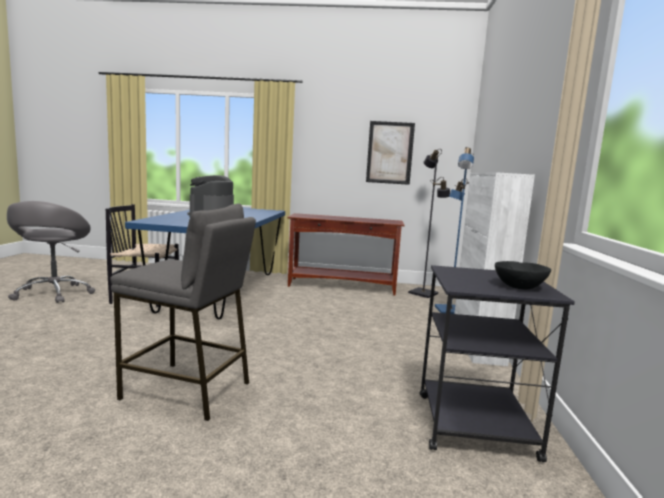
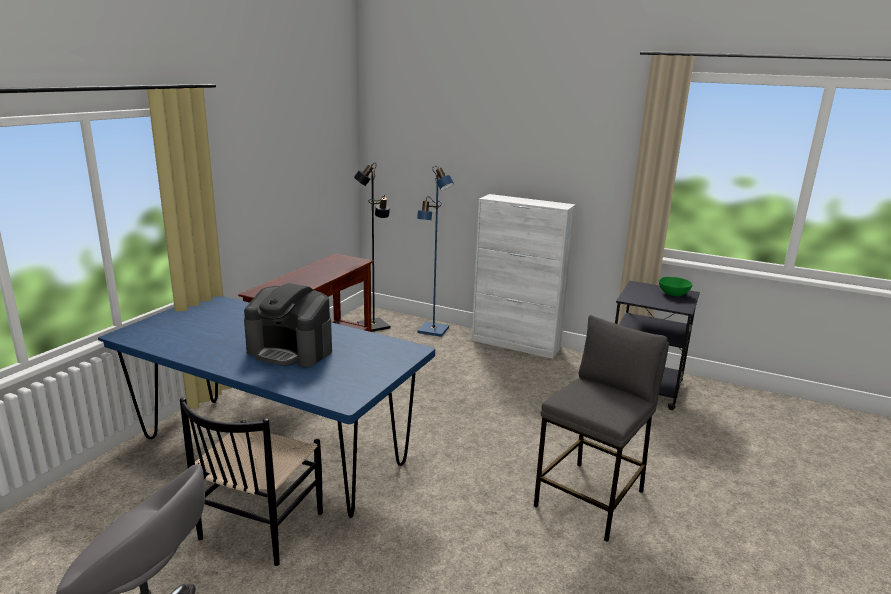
camera: 70 degrees left, 10 degrees up
(390, 153) = (302, 171): picture -> none
(519, 286) = (673, 294): black bowl -> green bowl

